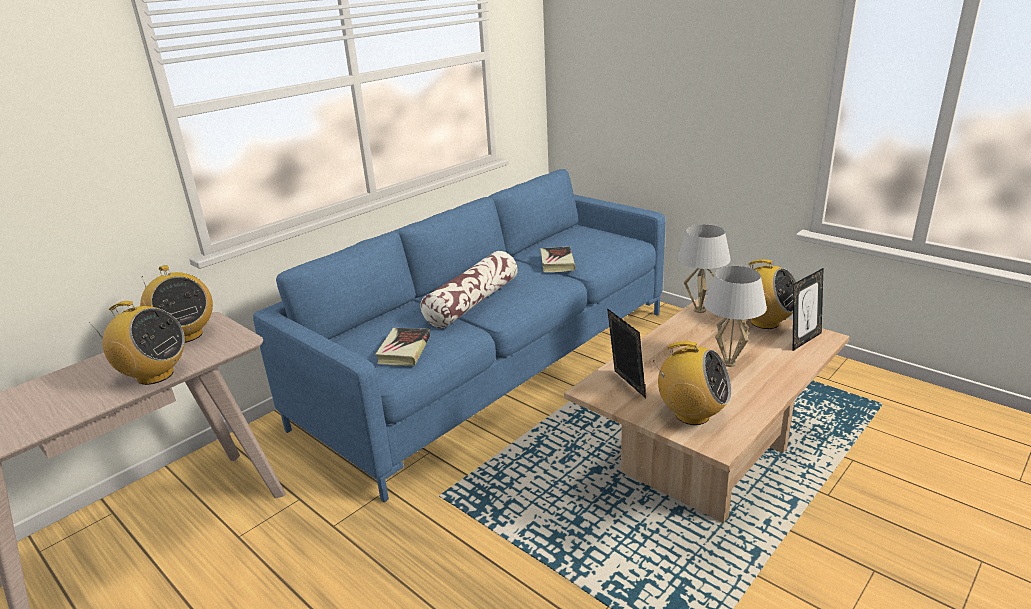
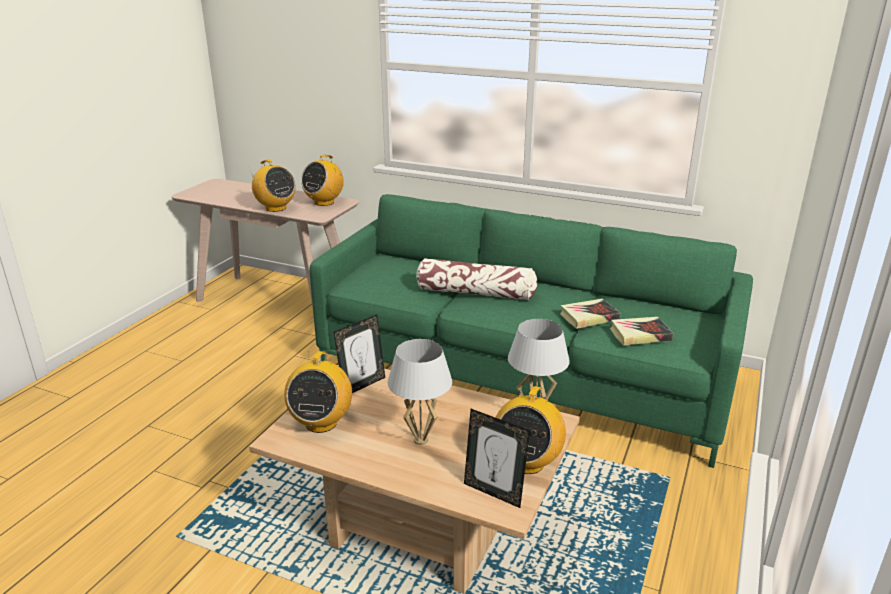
camera: 70 degrees right, 0 degrees up
(155, 375) = (275, 208): radio -> radio turned 45 degrees counterclockwise
(404, 350) = (380, 282): book -> book (640, 335)
(494, 366) = (521, 375): blue sofa -> green sofa

